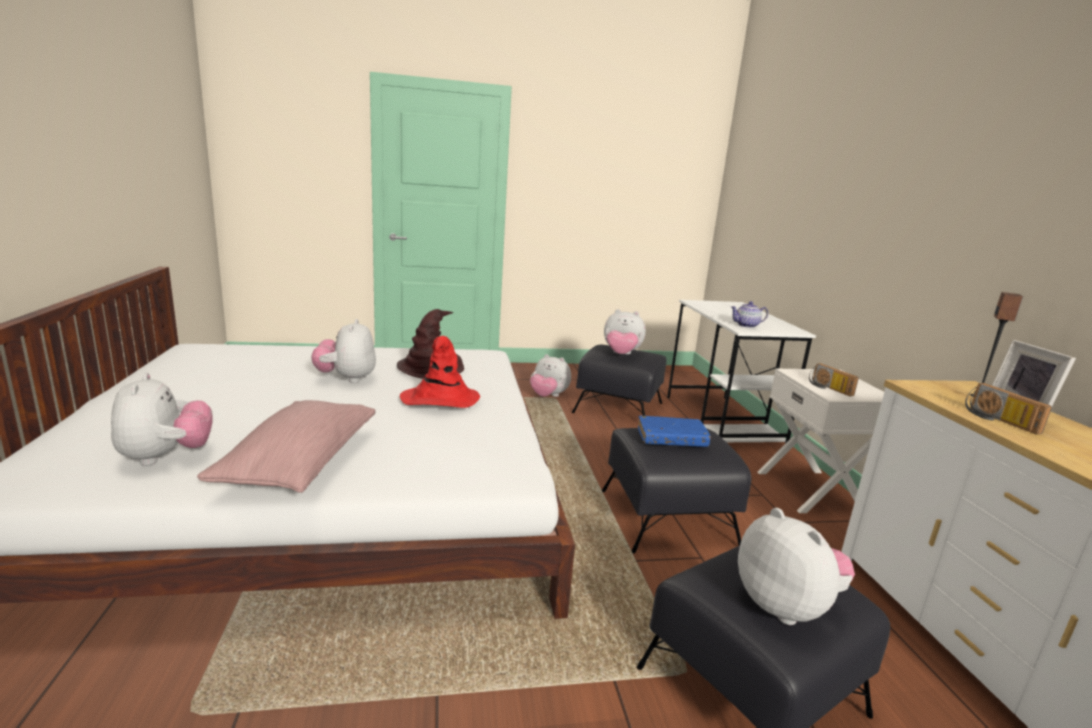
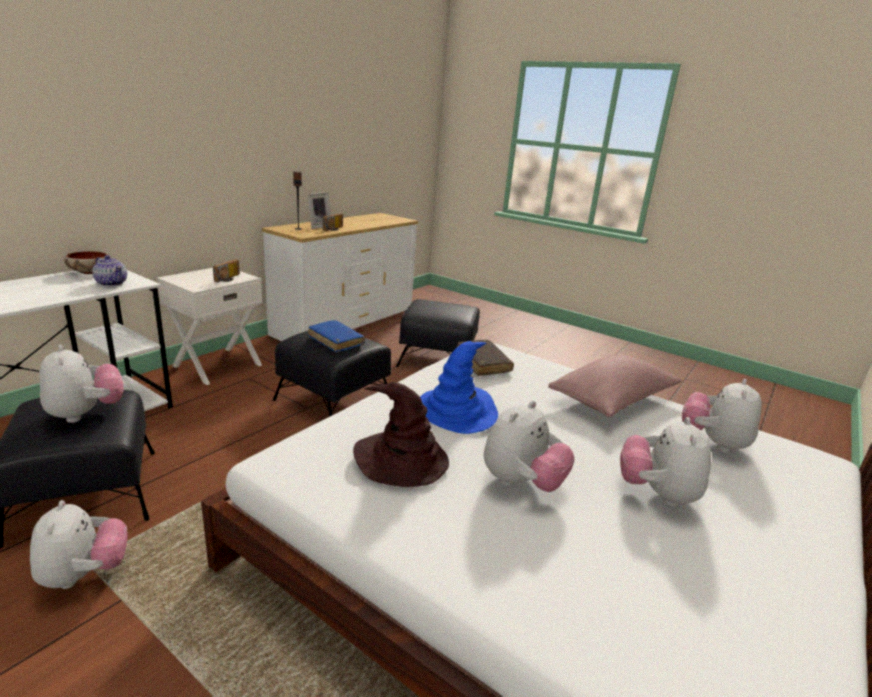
camera: 135 degrees left, 5 degrees up
(440, 399) = (457, 411): red hat -> blue hat
(484, 444) = (483, 363): none -> brown book
(785, 326) = (88, 272): none -> bowl
(786, 606) = (450, 305): plush toy -> plush toy (657, 494)

